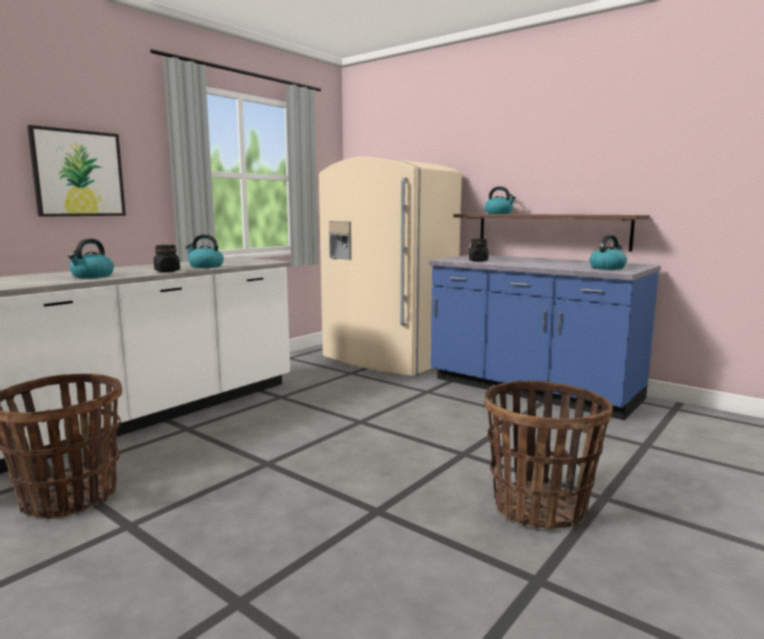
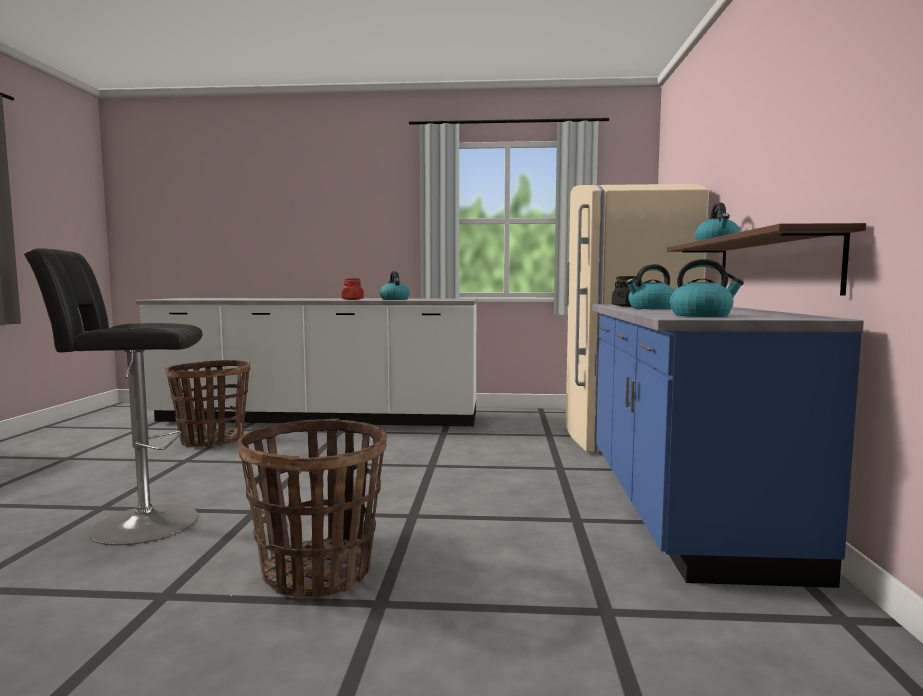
camera: 55 degrees right, 5 degrees down
(78, 173) = (353, 227): picture -> none
(92, 276) = (303, 299): kettle -> kettle (651, 308)
(167, 271) = (352, 299): black jar -> red jar
(334, 581) = (136, 524): none -> black stool

